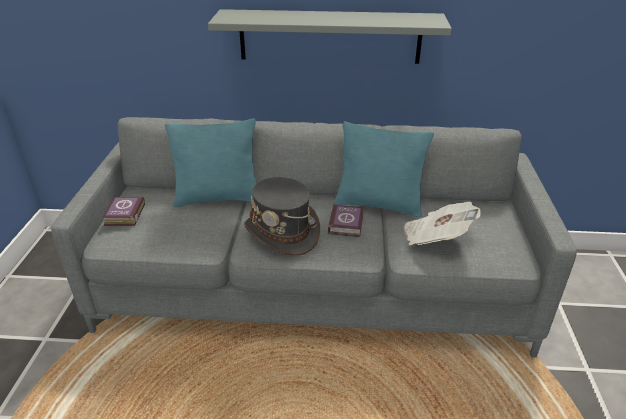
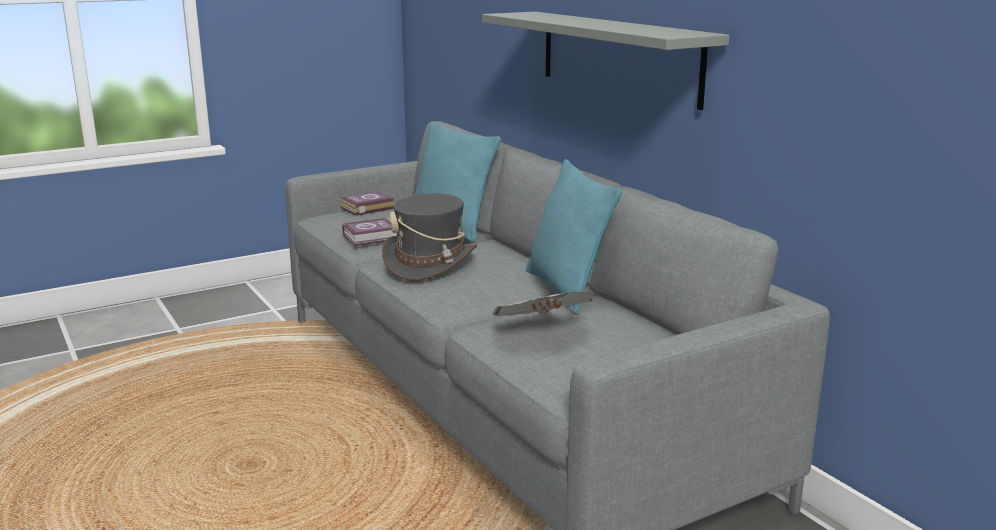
camera: 55 degrees right, 15 degrees down
(347, 223) = (494, 283): book -> book (372, 237)

